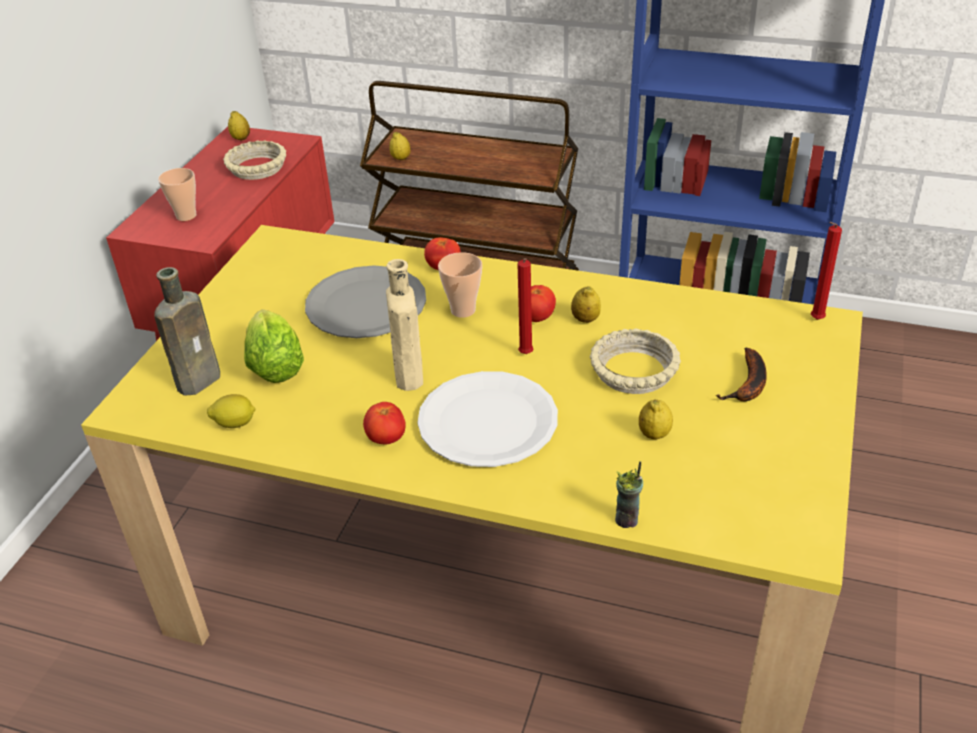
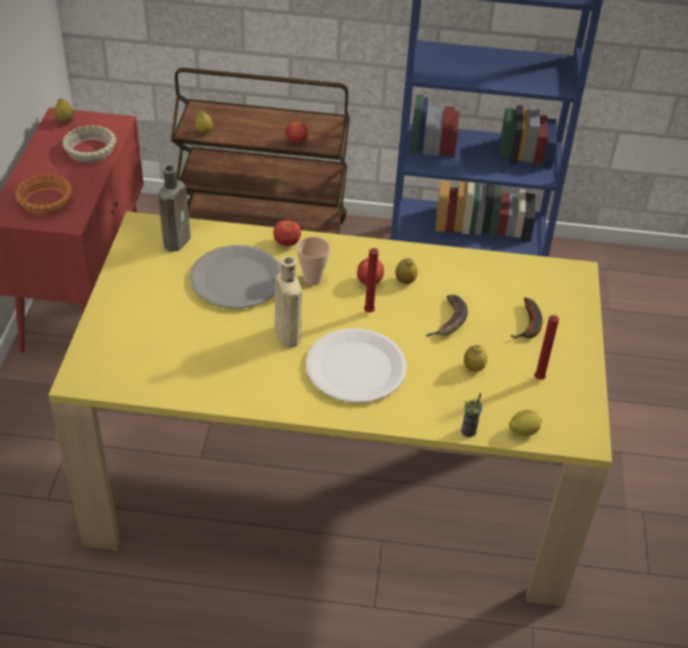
camera: 15 degrees left, 5 degrees up
(186, 216) = (45, 200): cup -> orange bowl
(201, 379) = (129, 350): brown bottle -> brown bottle (178, 240)
(235, 423) = (169, 384): lemon -> lemon (523, 431)
(274, 363) = (182, 333): lettuce -> none
(386, 439) = (286, 386): tomato -> tomato (296, 141)
(634, 371) = (449, 320): beige bowl -> banana
(815, 320) = (566, 271): red candle -> red candle (538, 380)

